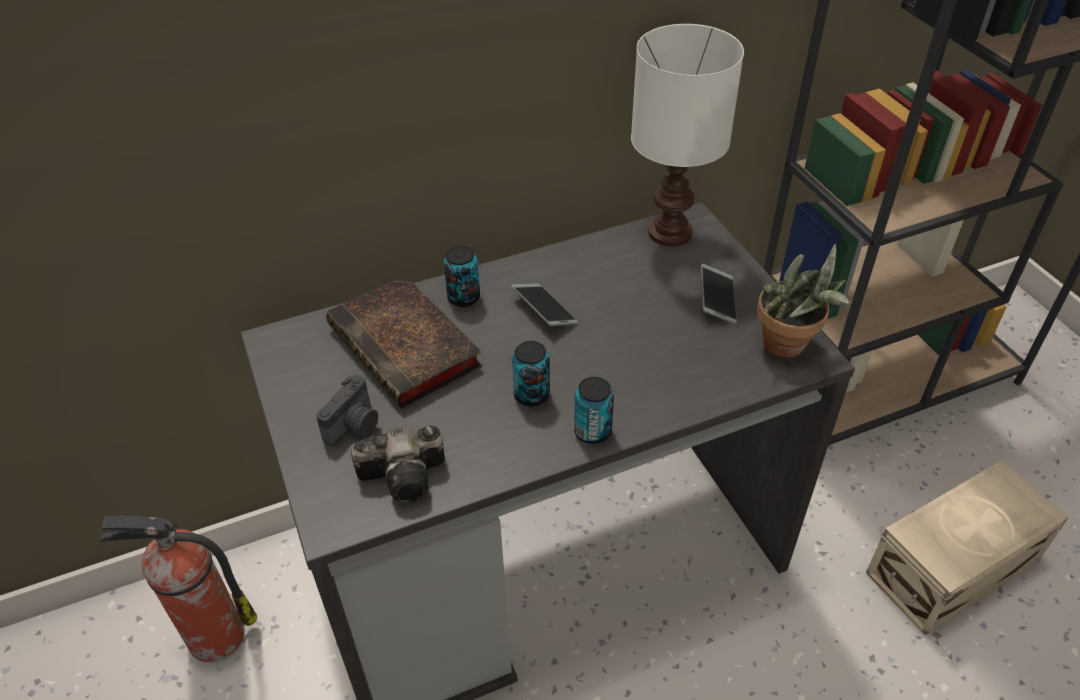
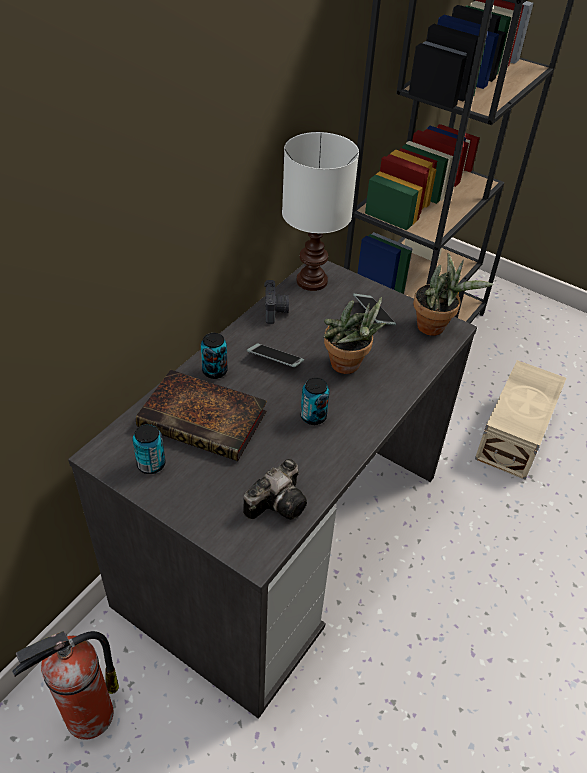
camera: 35 degrees left, 0 degrees up
(355, 426) = (215, 487): camera -> camera (276, 311)
(592, 431) = (368, 423): can -> can (151, 464)
(626, 353) = (348, 367): none -> potted plant

